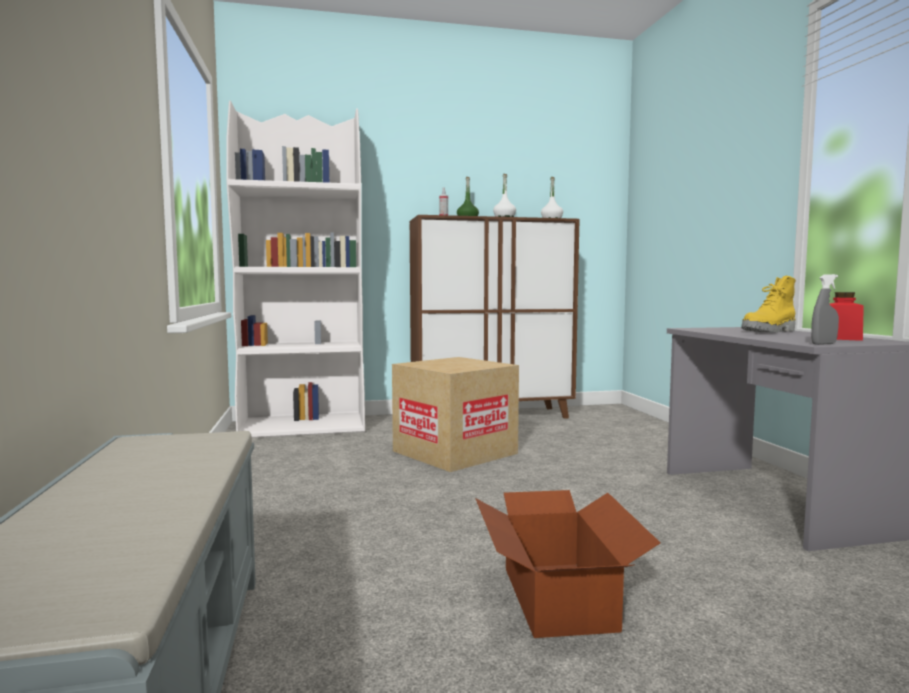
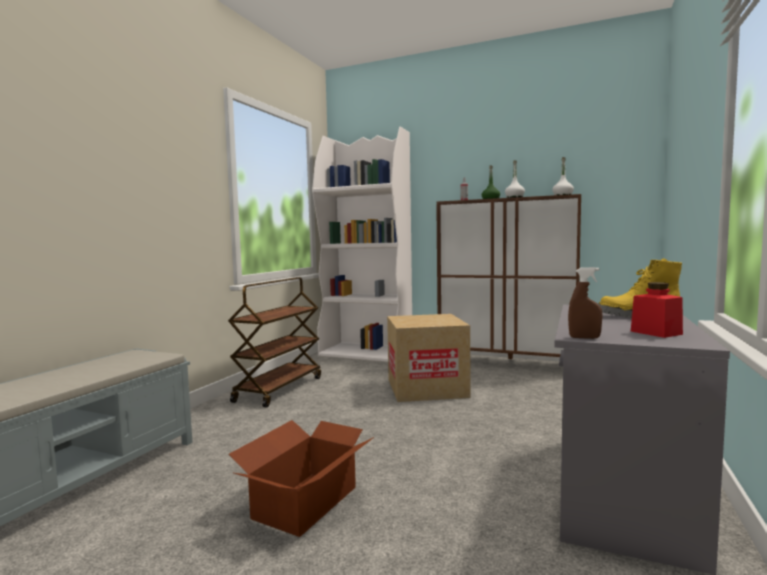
camera: 35 degrees right, 0 degrees up
(258, 487) = (279, 389): none -> brown cart
(823, 344) = (584, 337): grey spray bottle -> brown spray bottle

